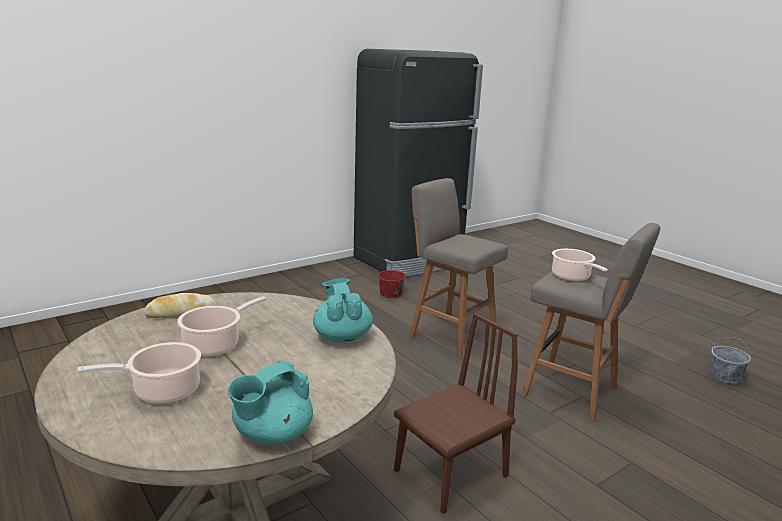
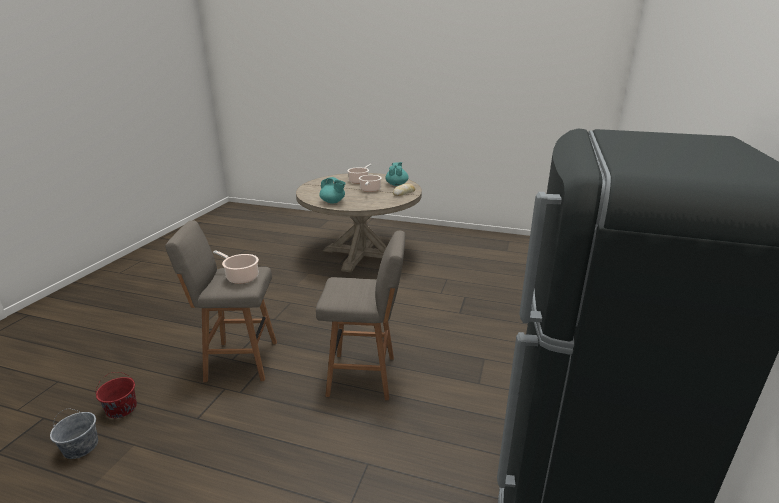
camera: 145 degrees right, 5 degrees up
(272, 435) = (315, 182): turquoise teapot -> turquoise teapot (396, 184)
(391, 293) = (477, 409): red bucket -> red bucket (121, 408)
(450, 473) = (294, 289): brown chair -> none

